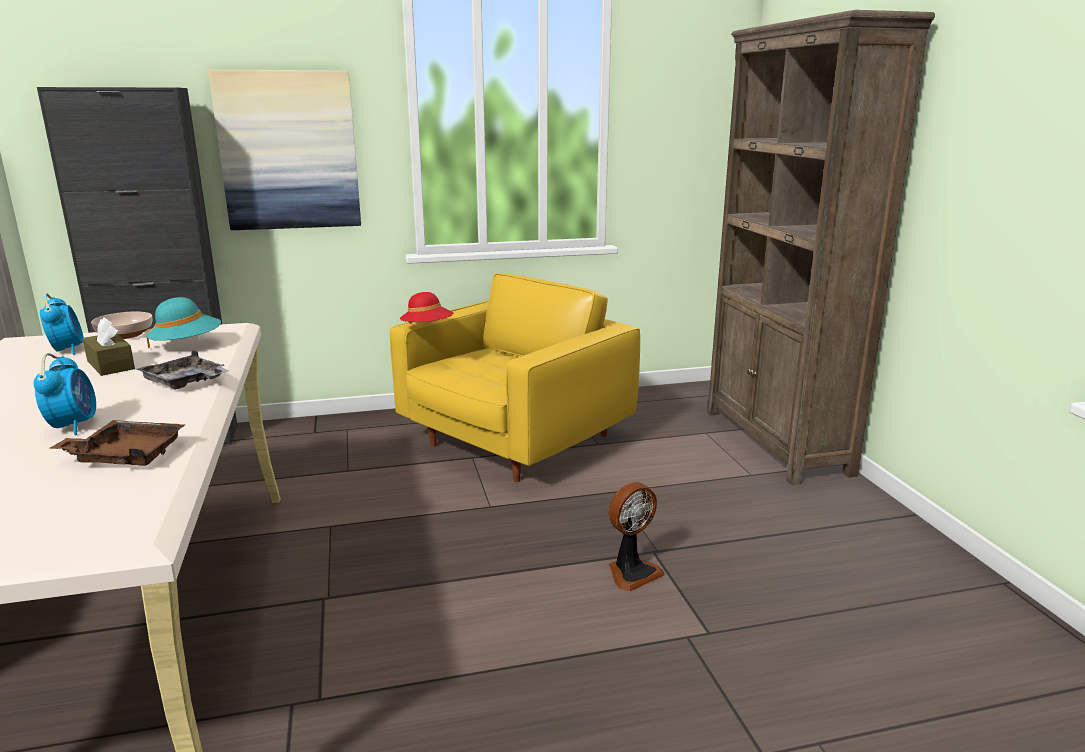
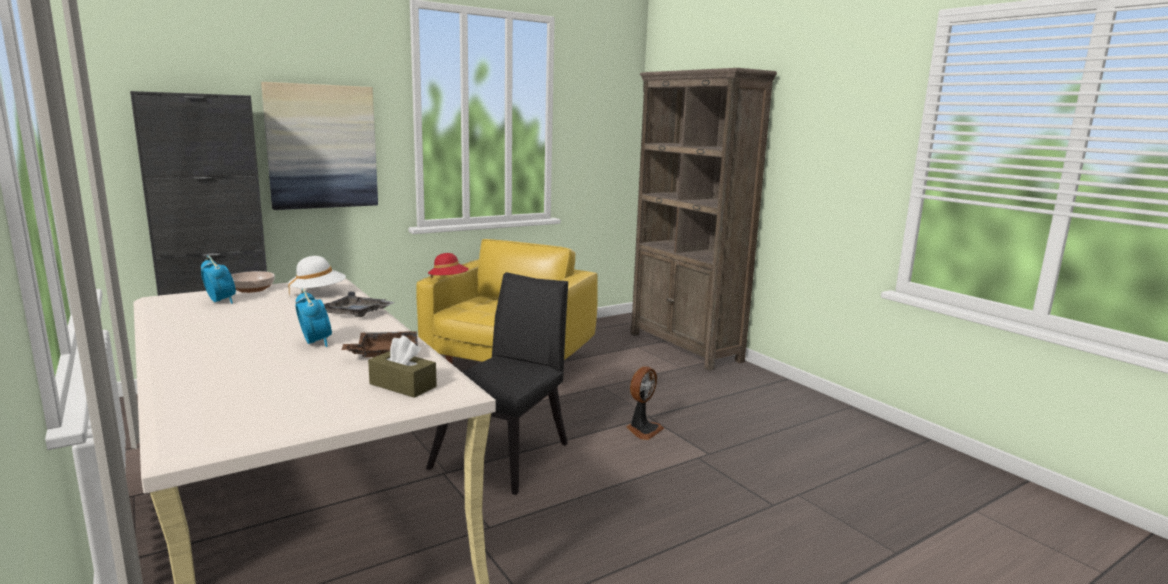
camera: 20 degrees left, 5 degrees down
(110, 365) = (276, 308): brown tissue box -> brown tissue box (403, 385)
(187, 345) = (318, 293): turquoise hat -> white hat
(423, 579) = (507, 452): none -> black chair

